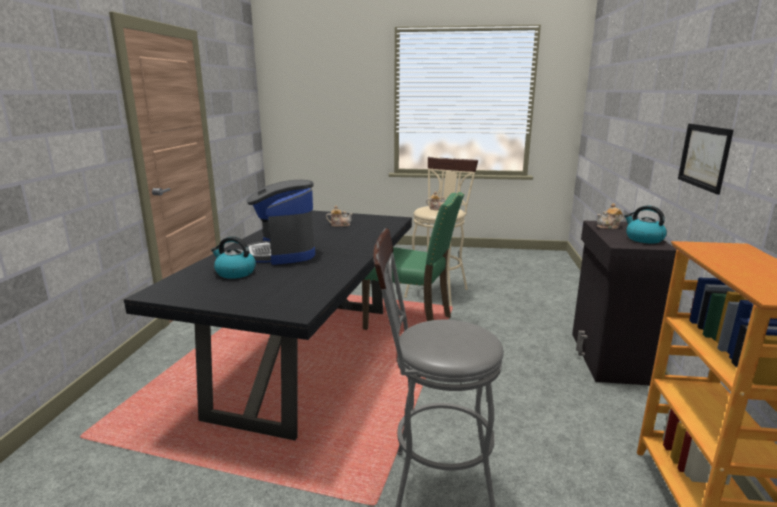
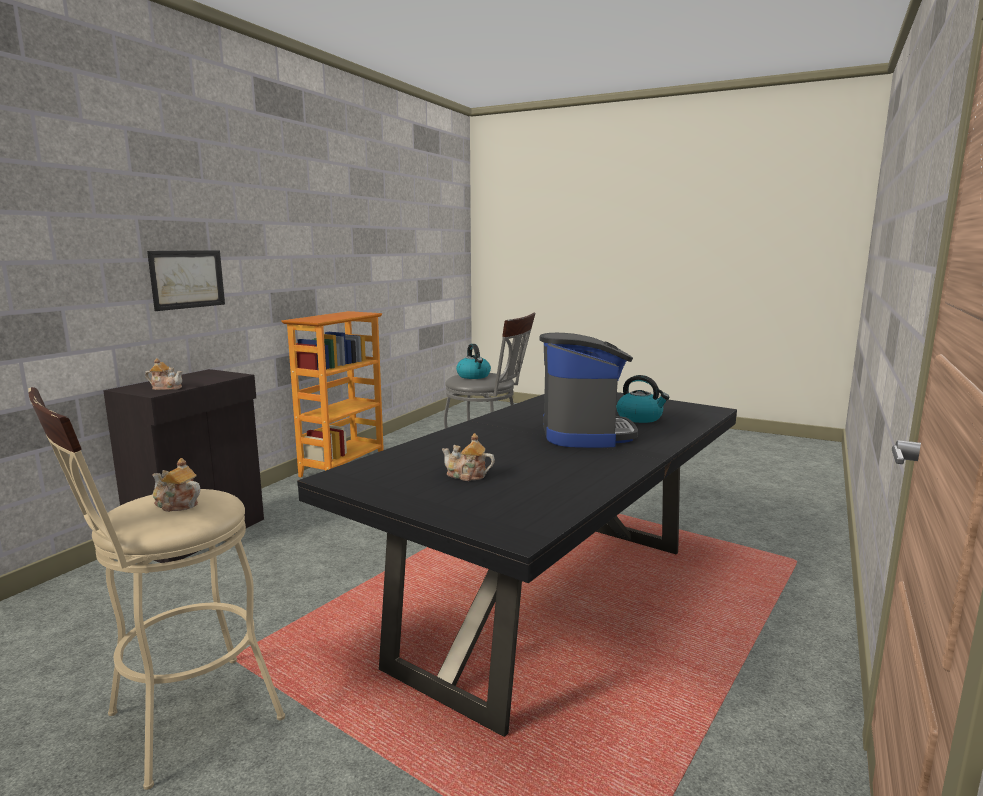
camera: 160 degrees left, 5 degrees down
(411, 322) = (351, 635): green chair -> none
(643, 239) = (193, 376): kettle -> kettle (474, 376)

